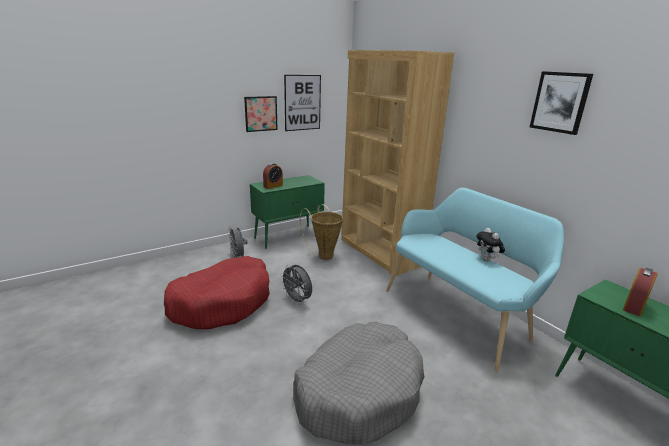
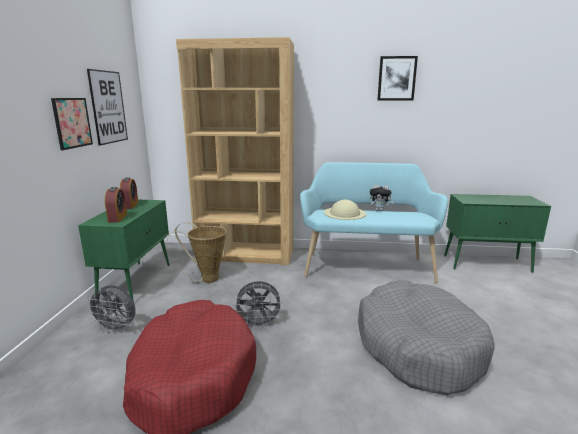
camera: 50 degrees left, 5 degrees down
(438, 246) = (345, 213): none -> beige hat
(634, 306) = (484, 199): alarm clock -> alarm clock (130, 205)

